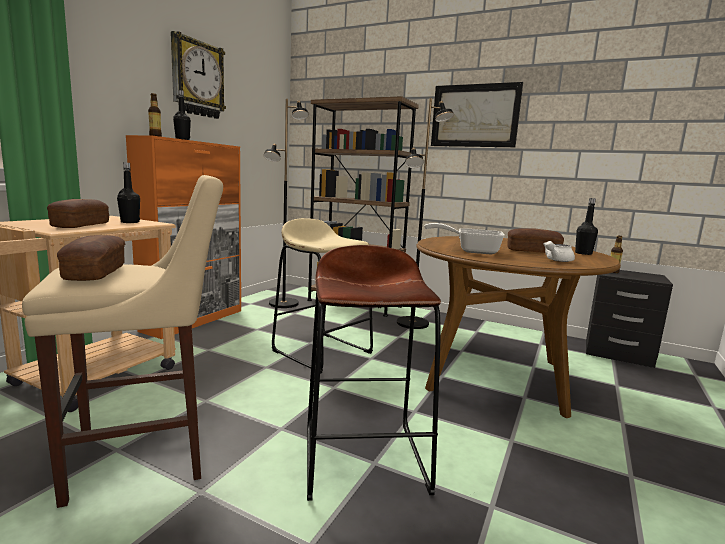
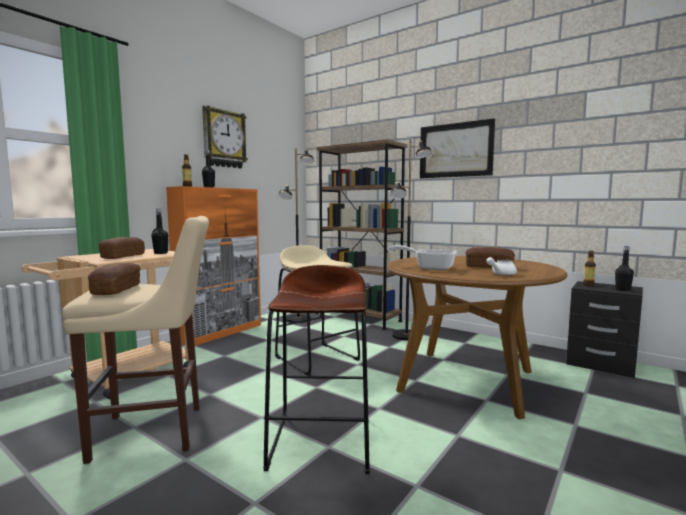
camera: 10 degrees right, 5 degrees down
(583, 253) = (538, 268): black bottle -> black bottle (622, 290)

